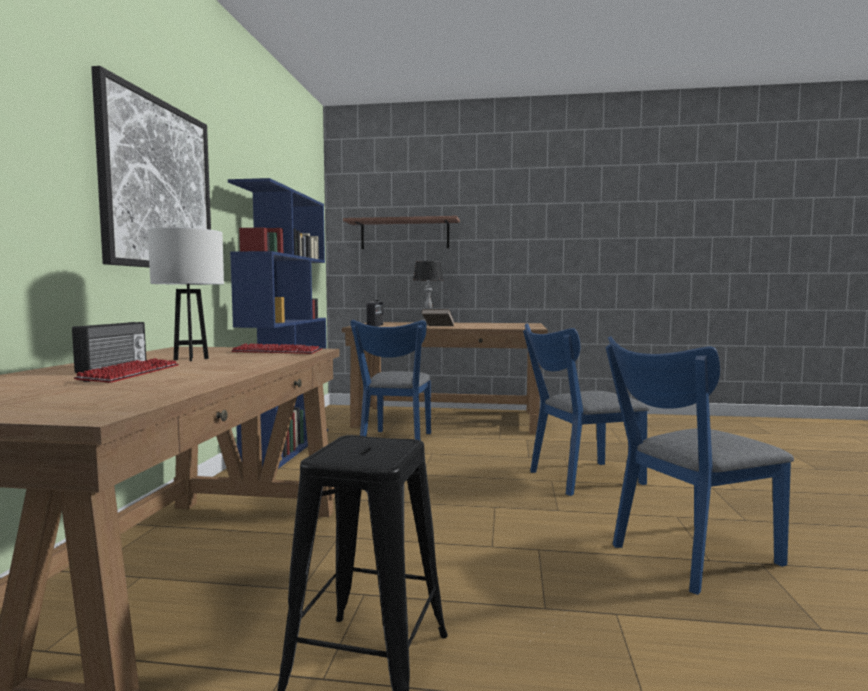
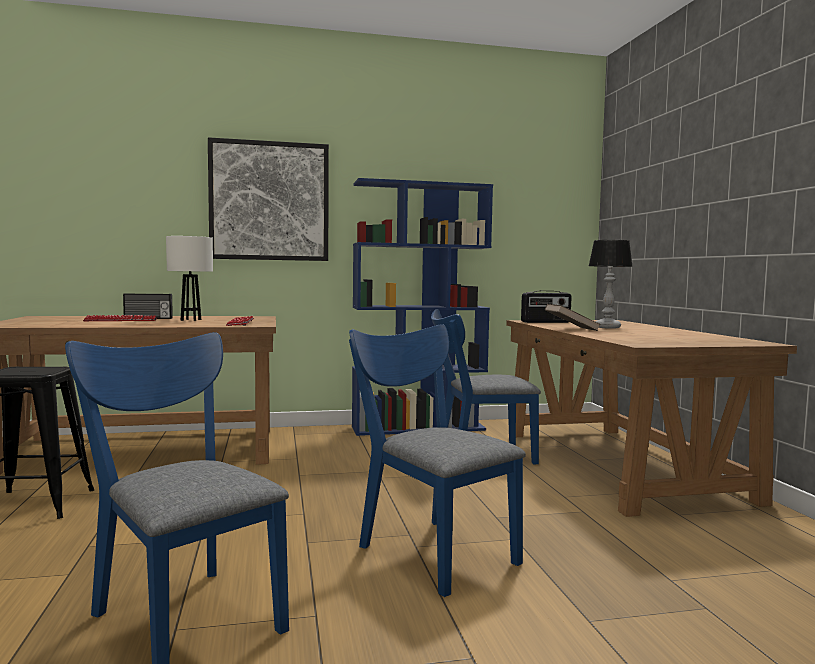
camera: 70 degrees right, 0 degrees up
(404, 234) = (656, 202): shelf -> none

